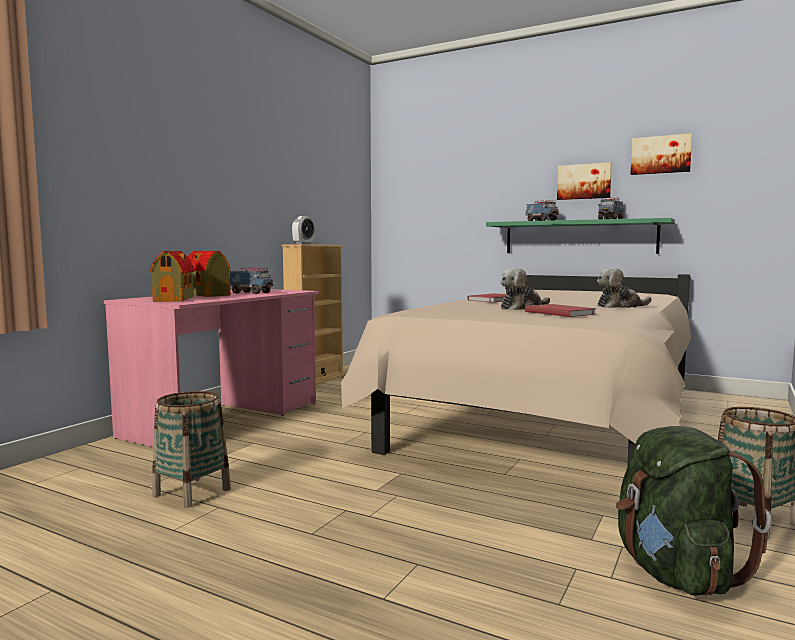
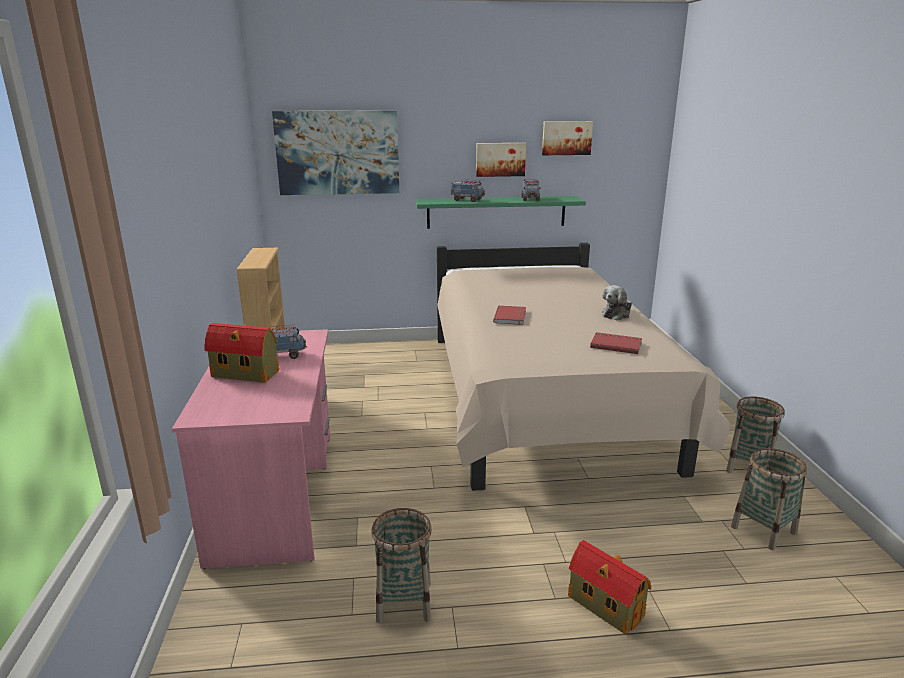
camera: 35 degrees left, 15 degrees up
(174, 299) = (251, 401): toy house -> toy house (604, 605)
(303, 244) = (256, 262): alarm clock -> none
(432, 182) = (338, 153): none -> picture
(522, 308) = (569, 336): plush toy -> none
(675, 573) = (763, 530): green backpack -> basket

